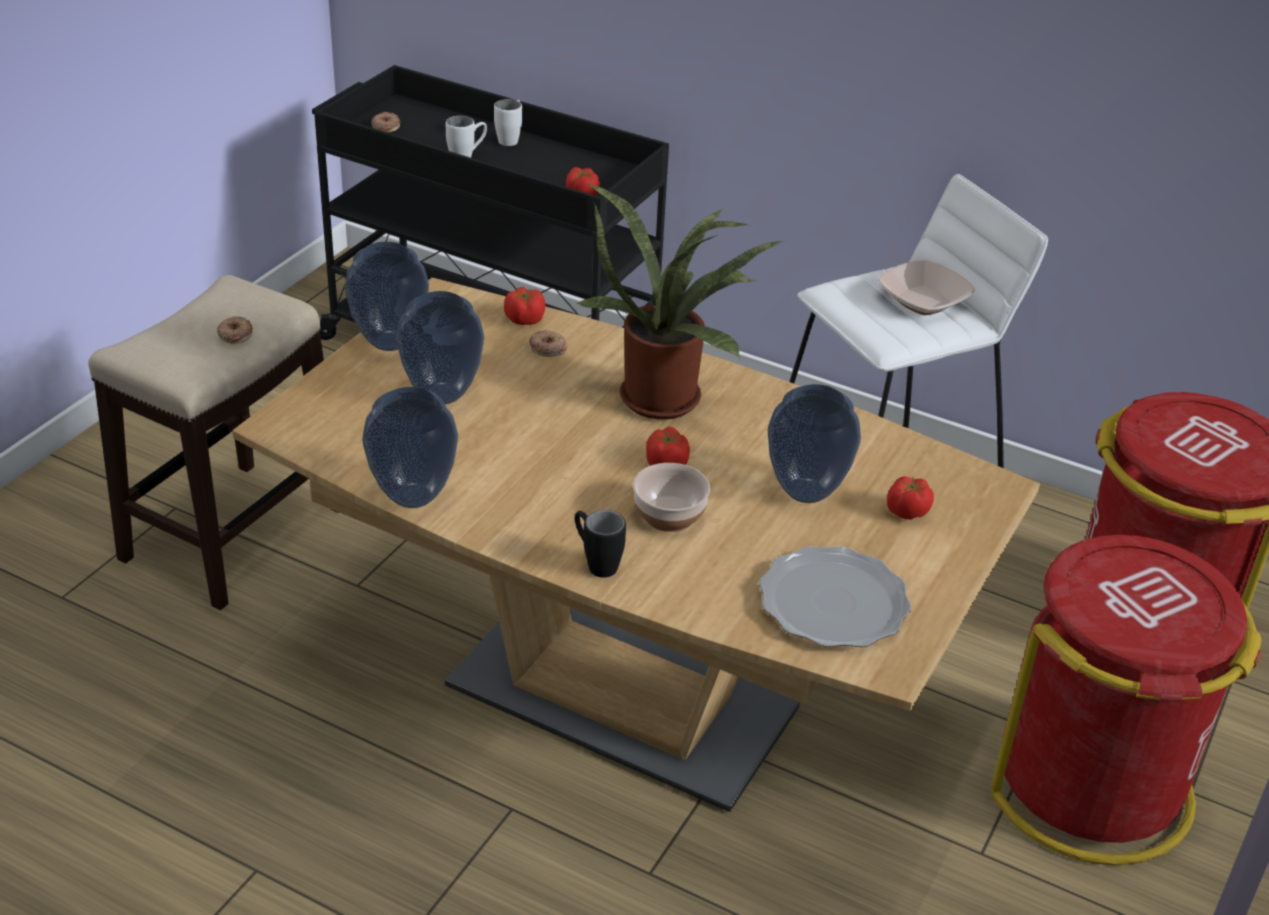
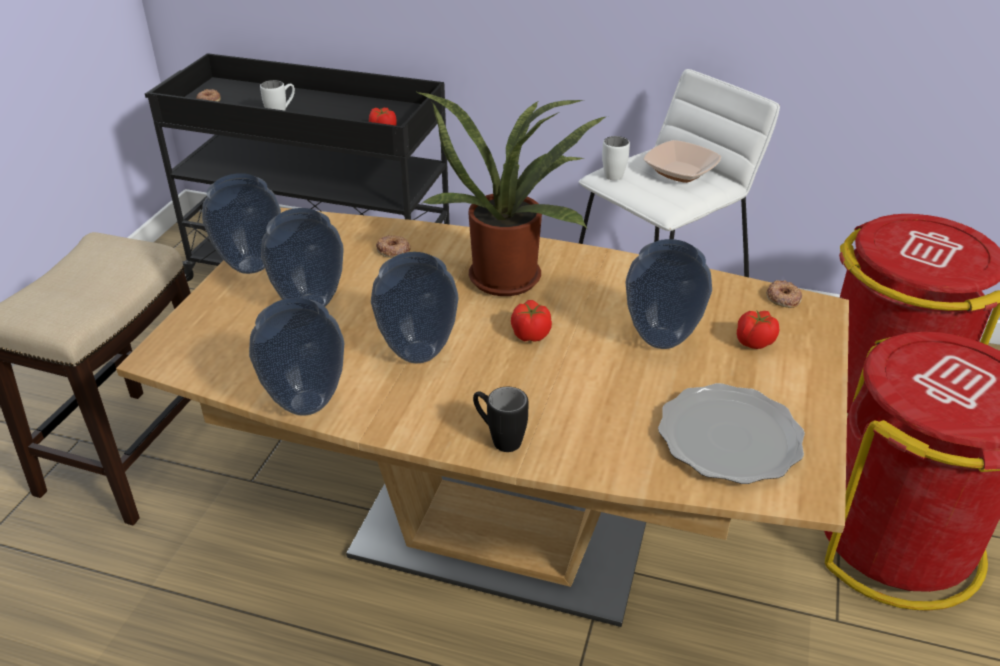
camera: 10 degrees left, 0 degrees up
(235, 334) = (106, 281): donut -> donut (783, 298)
(511, 139) = (313, 97): white mug -> white mug (614, 173)
(524, 319) = (366, 230): tomato -> none
(539, 464) = (416, 353): none -> vase
(670, 515) = (551, 380): bowl -> none

